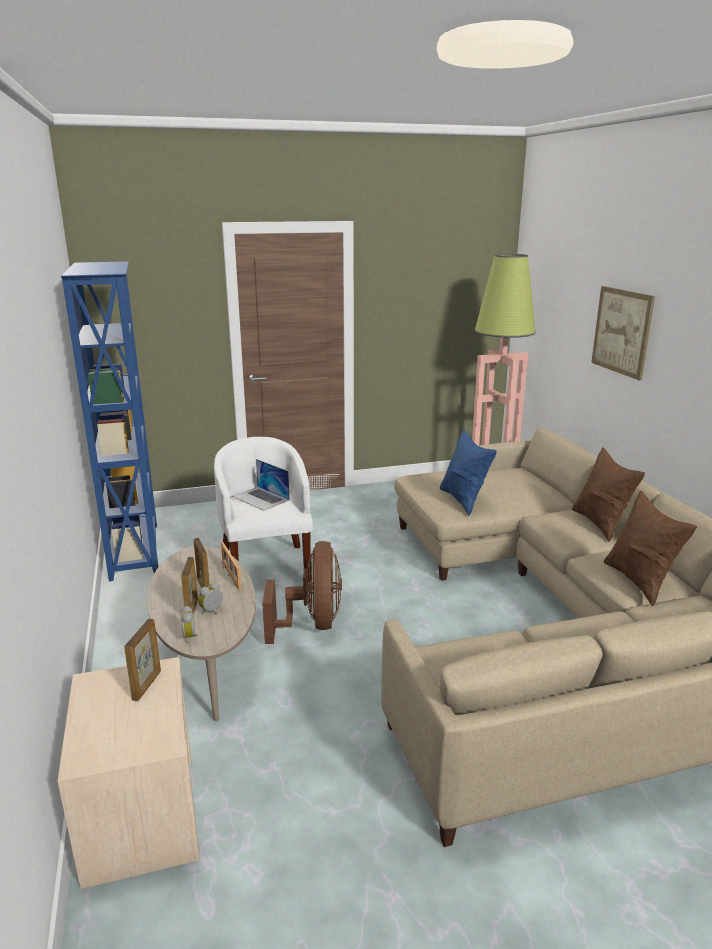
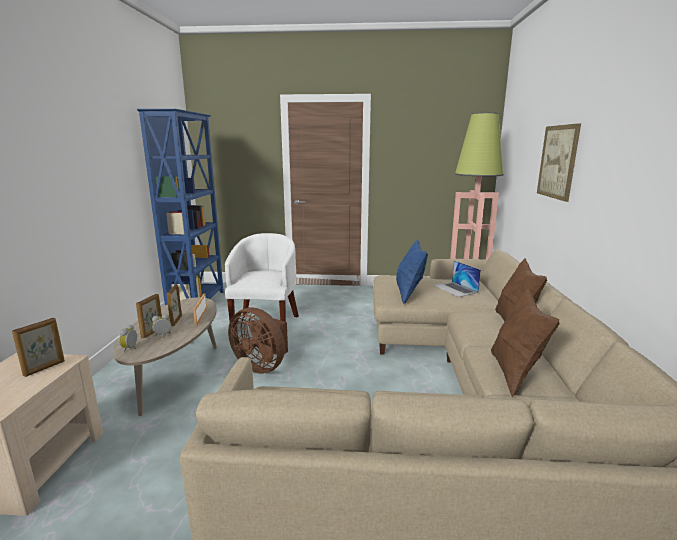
camera: 20 degrees right, 5 degrees down
(261, 498) = (260, 273): laptop -> laptop (455, 289)
(312, 624) = (262, 366): brown fan -> brown fan turned 105 degrees clockwise

